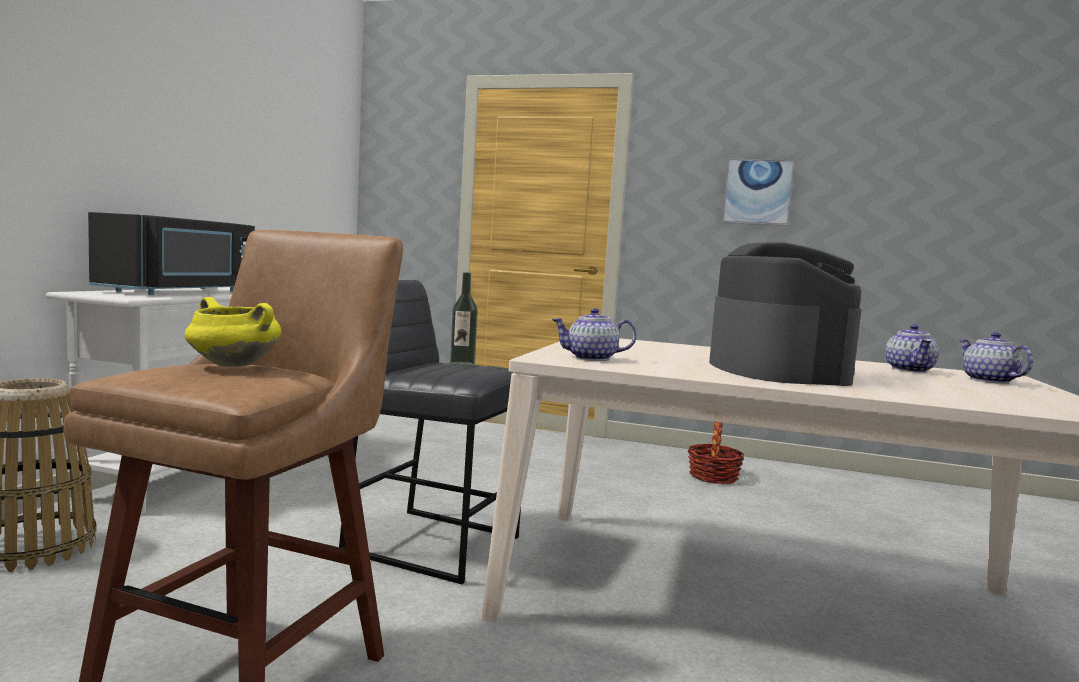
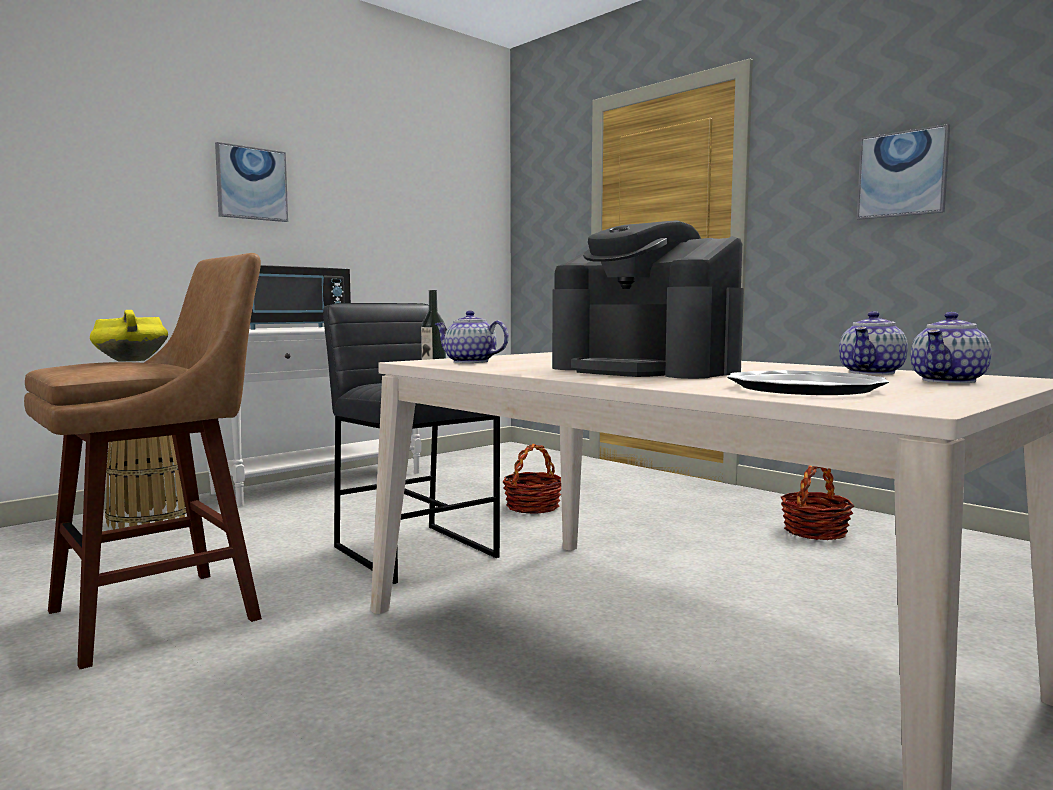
camera: 30 degrees right, 0 degrees up
(126, 110) = (251, 183): none -> picture
(474, 478) = (532, 507): none -> basket
(775, 370) = (646, 370): coffee machine -> coffee machine turned 105 degrees clockwise
(972, 396) = (805, 388): none -> plate
(988, 380) = (949, 381): teapot -> teapot turned 150 degrees counterclockwise

